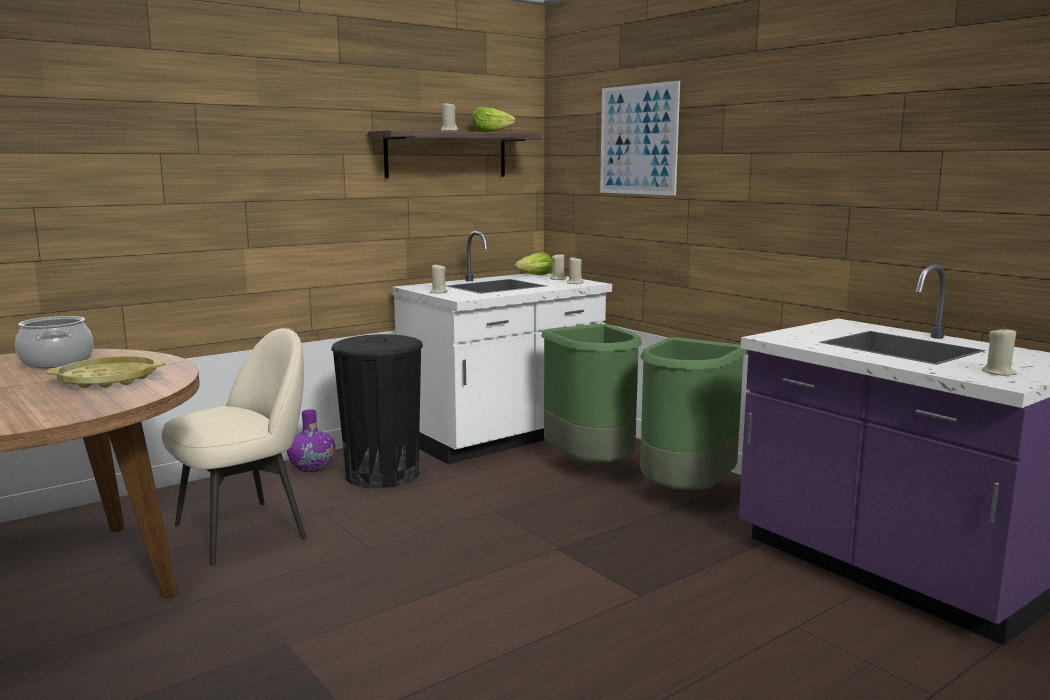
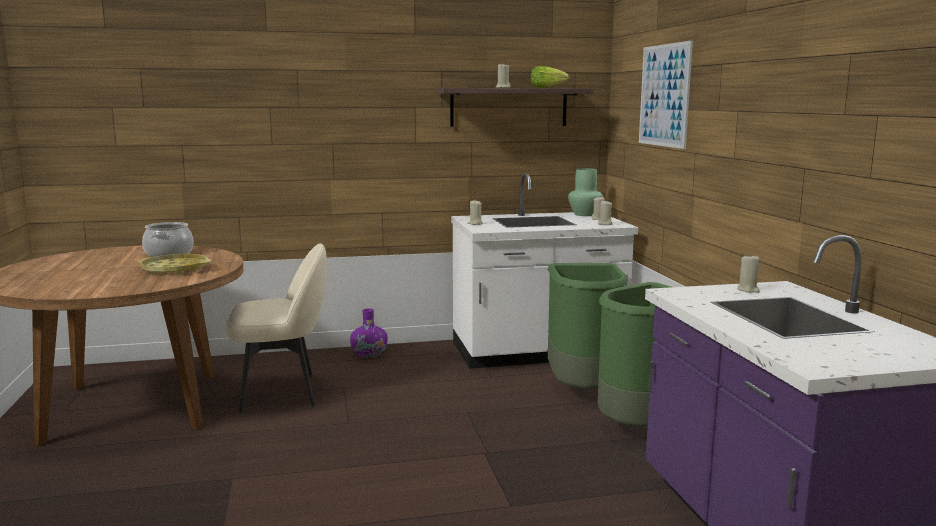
camera: 25 degrees right, 0 degrees up
(382, 474) = (413, 368): black trash can -> none
(535, 275) = (585, 214): lettuce -> green vase
(998, 373) = (831, 356): beige candle -> beige candle (748, 290)

